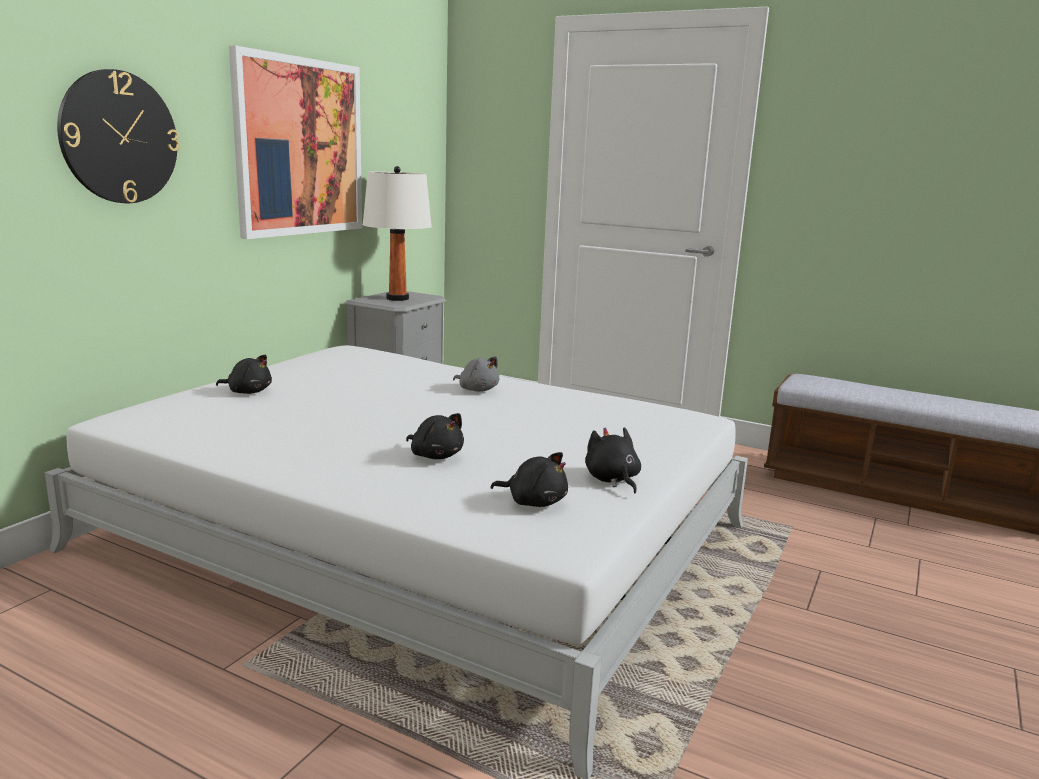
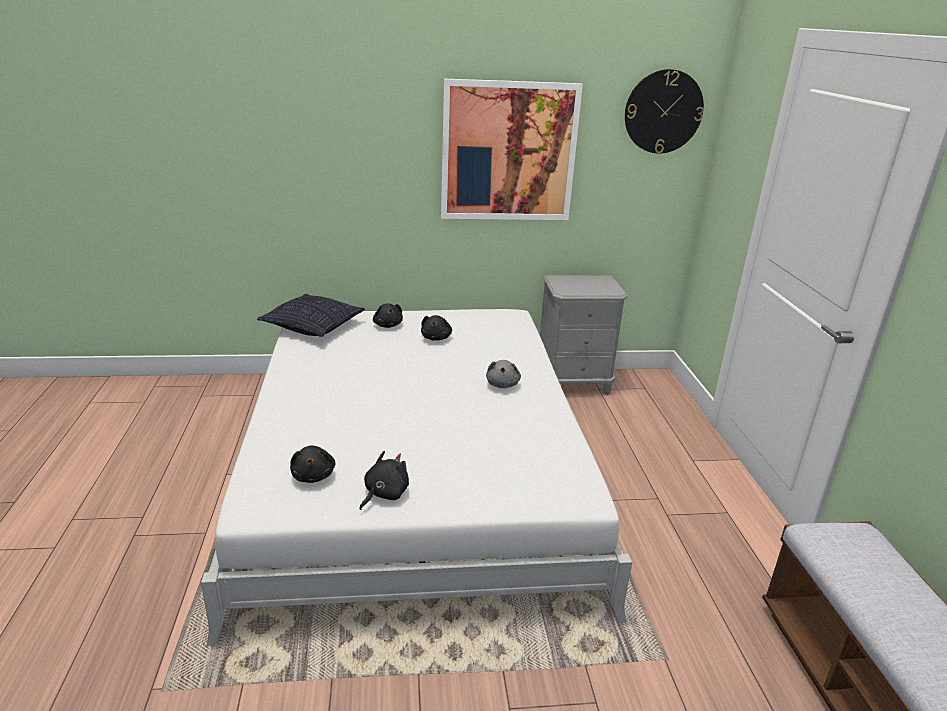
camera: 55 degrees right, 10 degrees up
(119, 137) = (348, 146): wall clock -> wall clock (663, 112)
(159, 421) = (313, 327): none -> pillow
(397, 298) = (583, 285): white table lamp -> none
(435, 455) = (349, 416): black plush toy -> black plush toy (436, 338)

